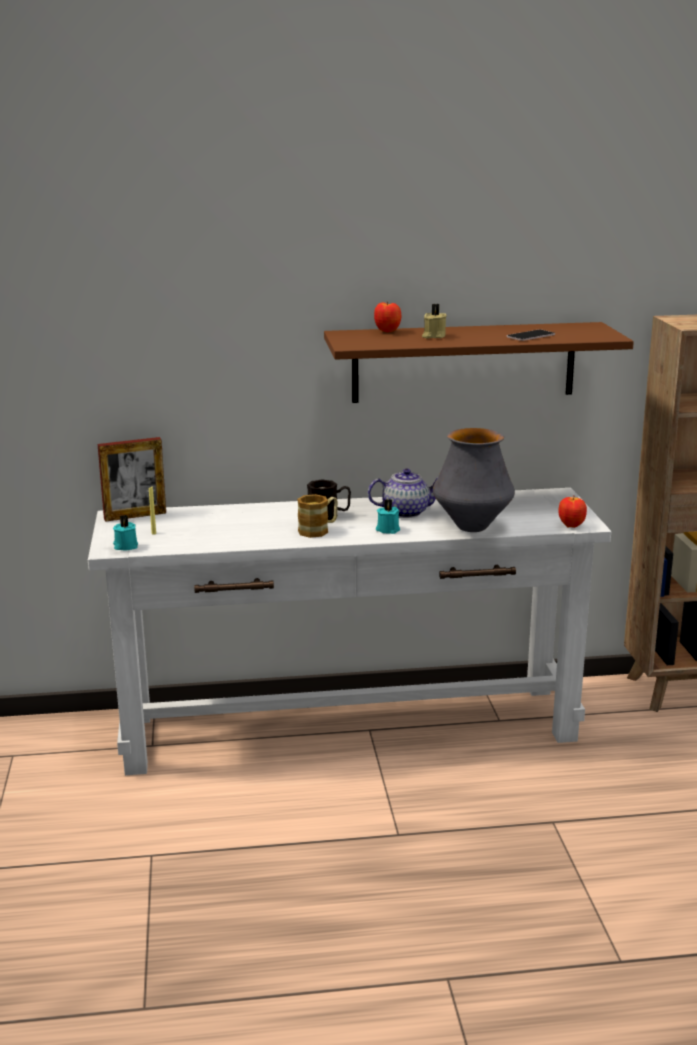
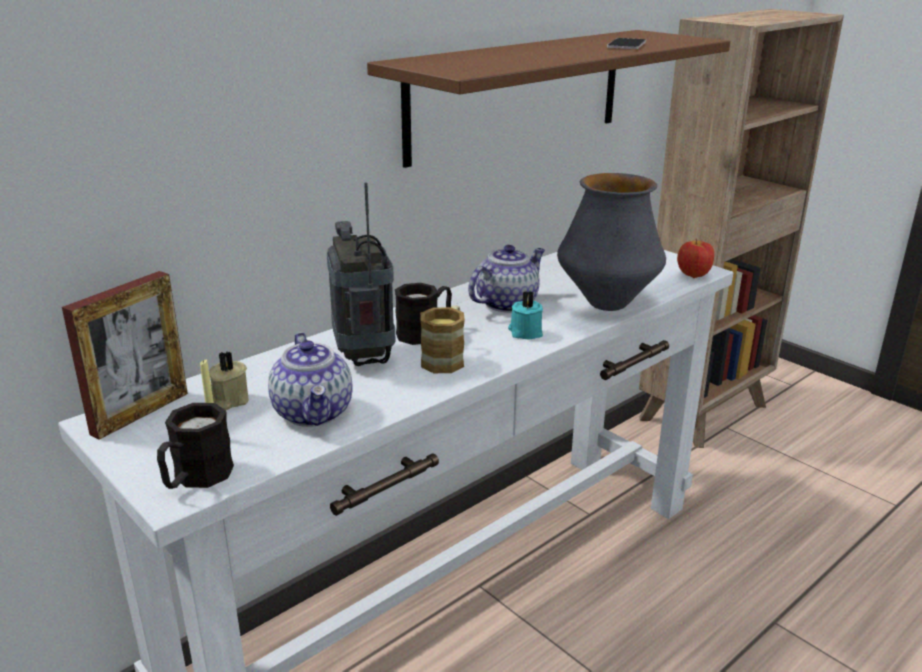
camera: 35 degrees left, 5 degrees up
(125, 546) = (195, 478): turquoise candle -> black mug
(212, 536) = (314, 413): none -> teapot
(276, 519) = (364, 357): none -> radio
(388, 332) = (456, 55): apple -> none
(433, 336) = (526, 54): beige candle -> beige candle (229, 400)

